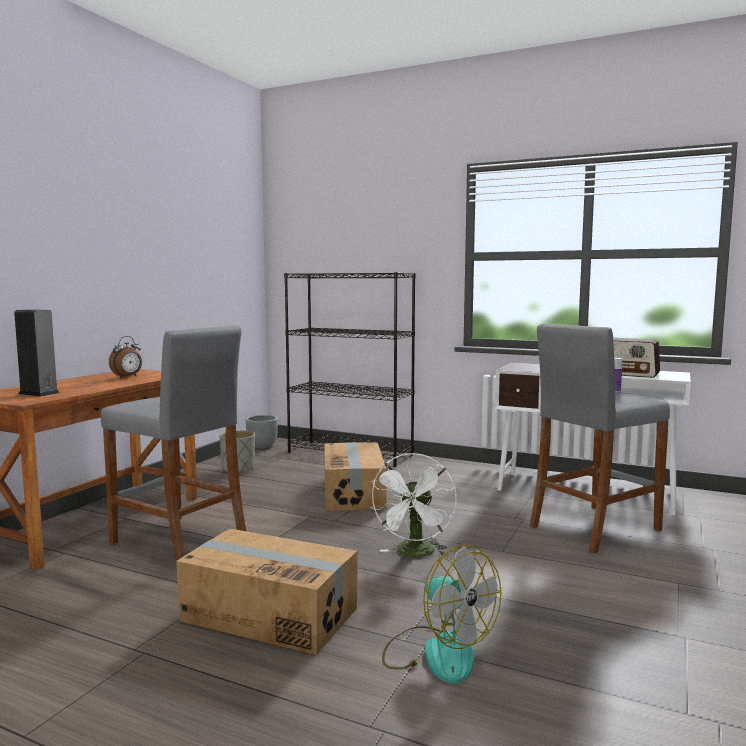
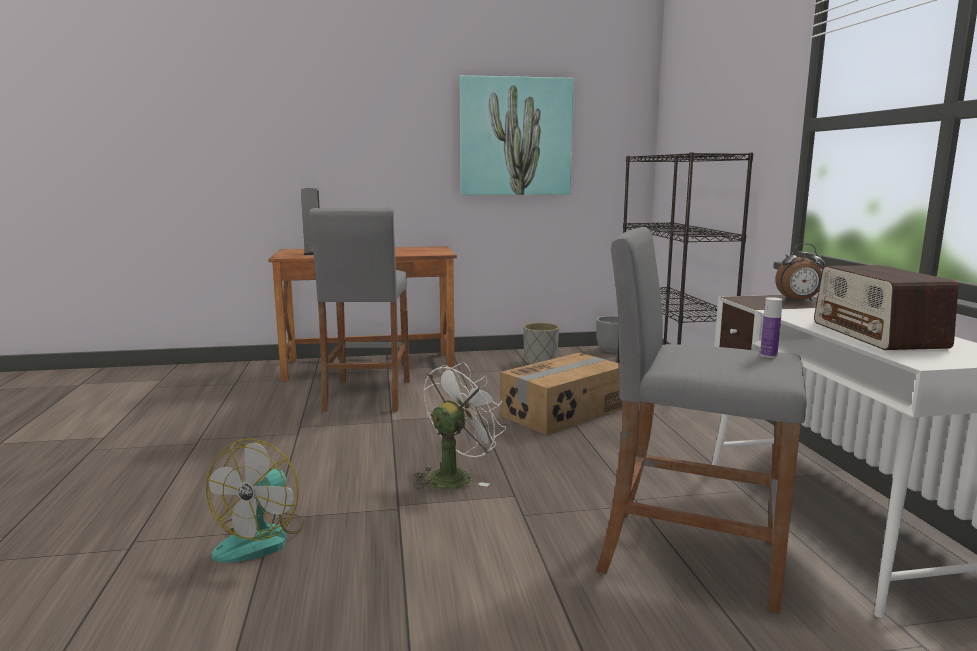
camera: 55 degrees right, 5 degrees up
(127, 377) = (406, 251): alarm clock -> alarm clock (798, 301)
(178, 252) = (515, 137): none -> picture
(270, 614) = (278, 459): cardboard box -> none
(415, 554) = (455, 476): white fan -> white fan turned 150 degrees clockwise

